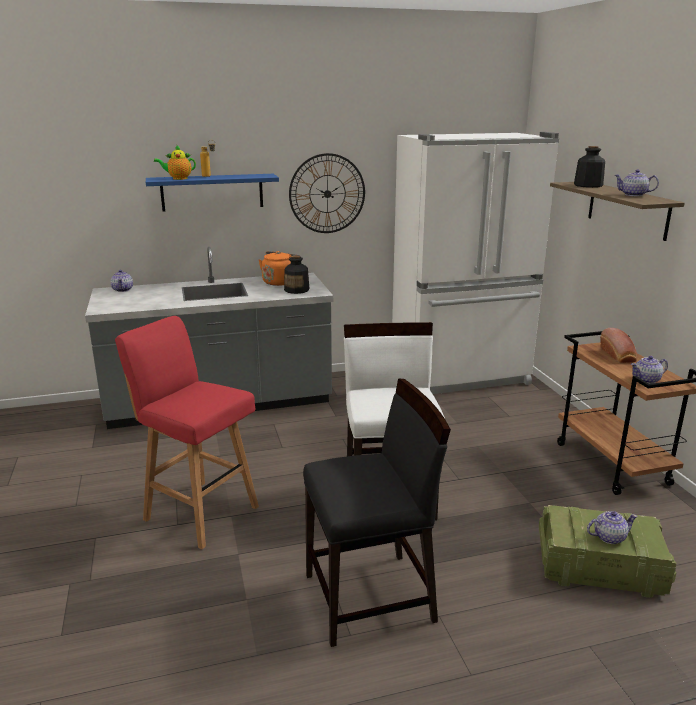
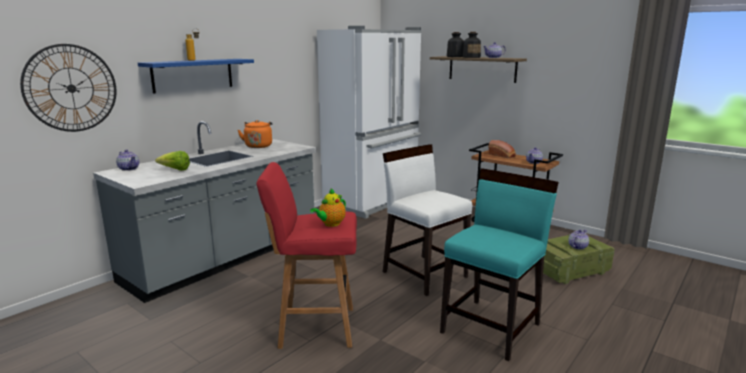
camera: 35 degrees left, 5 degrees down
(152, 300) = (175, 170): none -> lettuce
(178, 178) = (174, 61): teapot -> teapot (330, 224)
(297, 290) = (283, 148): bottle -> bottle (471, 57)
(327, 194) = (274, 74): wall clock -> wall clock (71, 88)
(371, 598) = (491, 328): black chair -> turquoise chair

